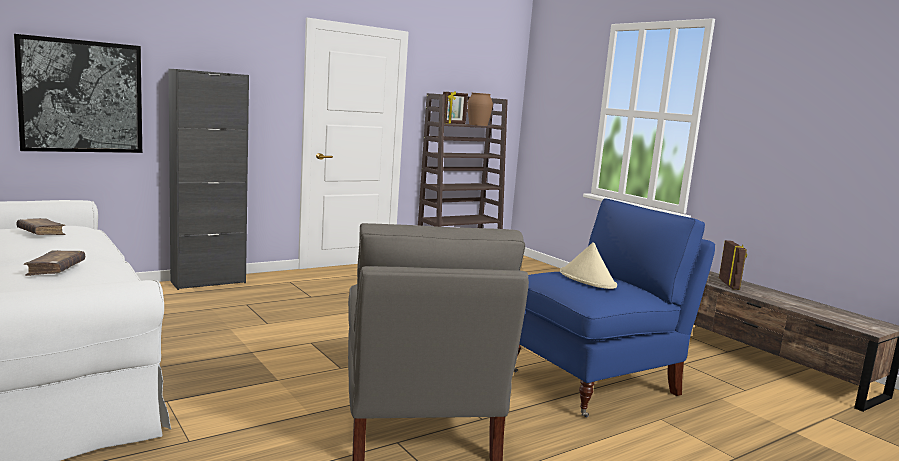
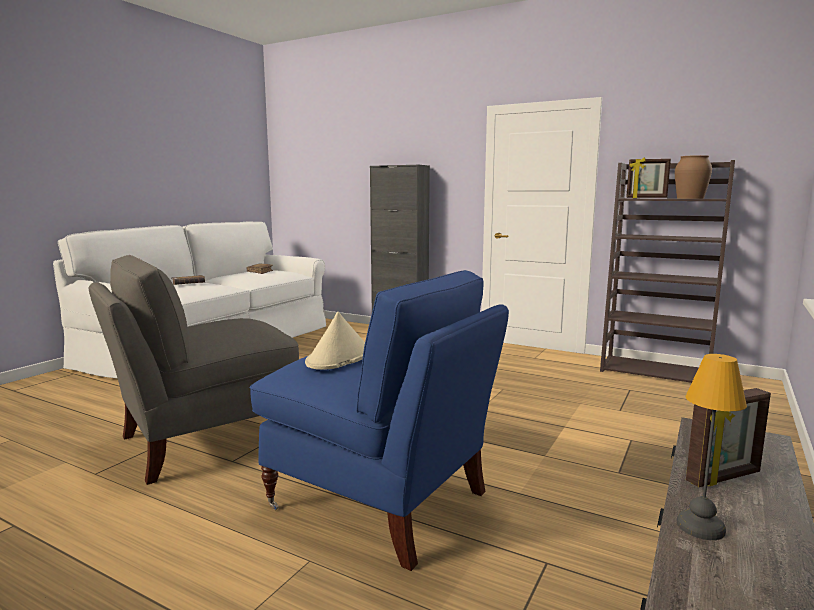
camera: 65 degrees right, 0 degrees up
(81, 96) = (338, 191): picture -> none
(772, 300) = (699, 526): none -> table lamp

